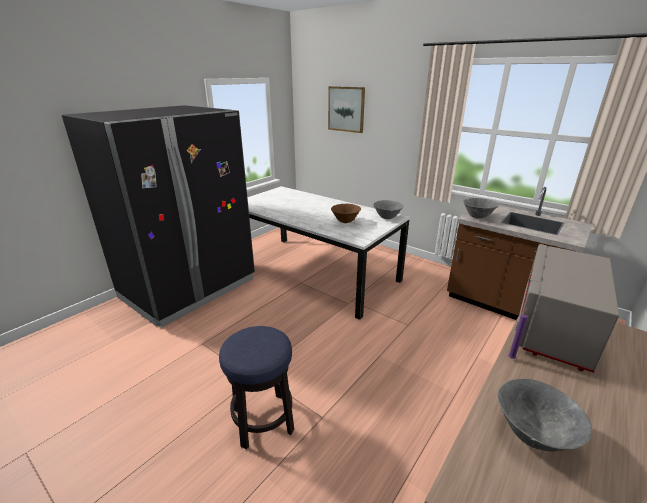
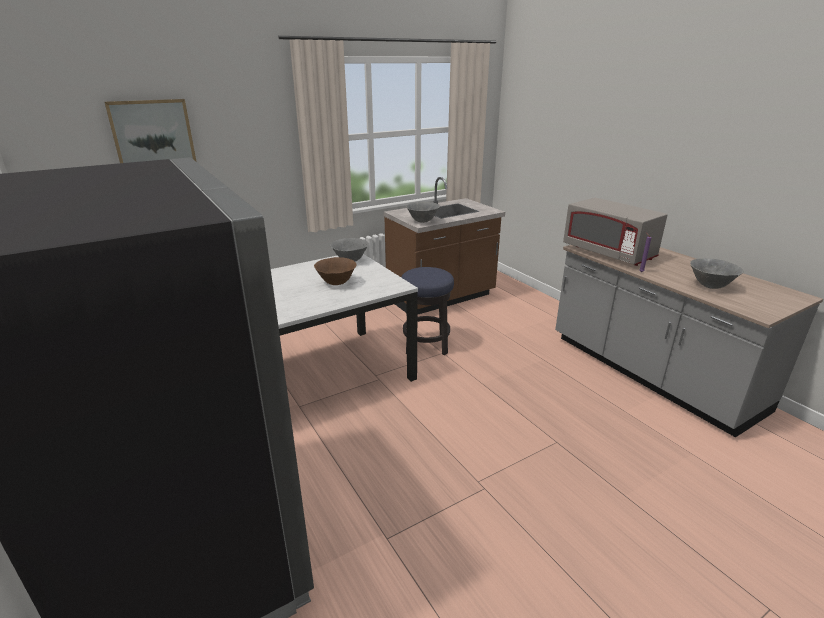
camera: 70 degrees left, 0 degrees up
(263, 420) = (554, 487): stool -> stool (426, 345)

